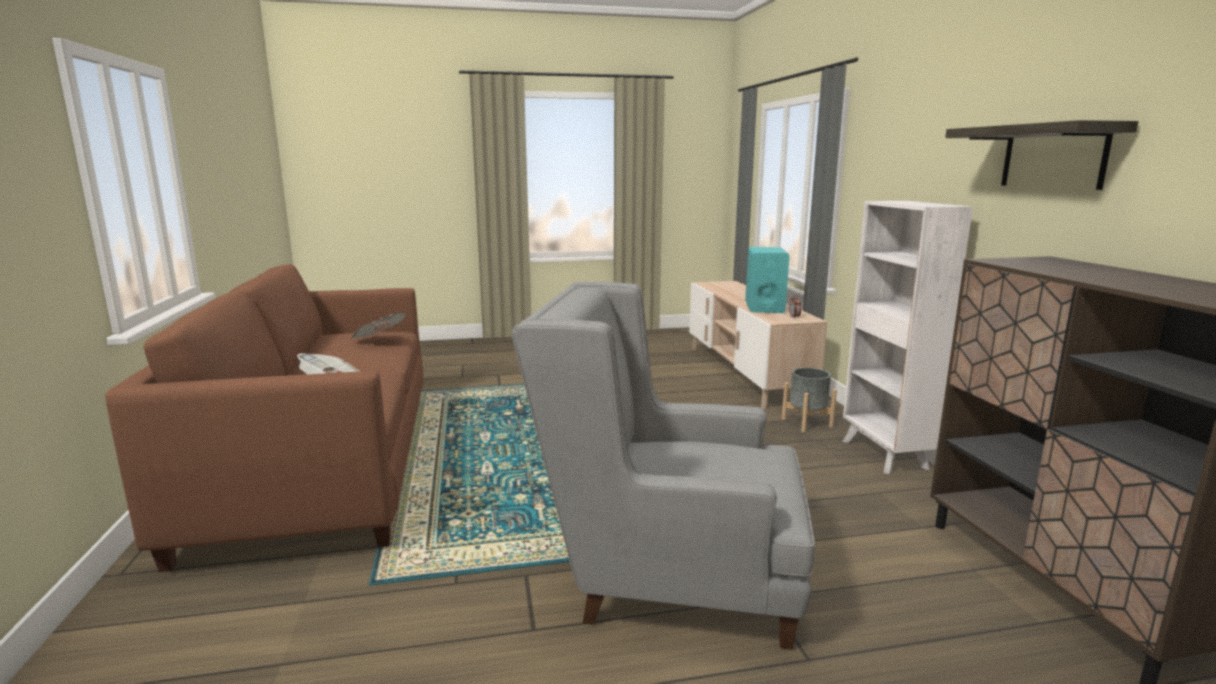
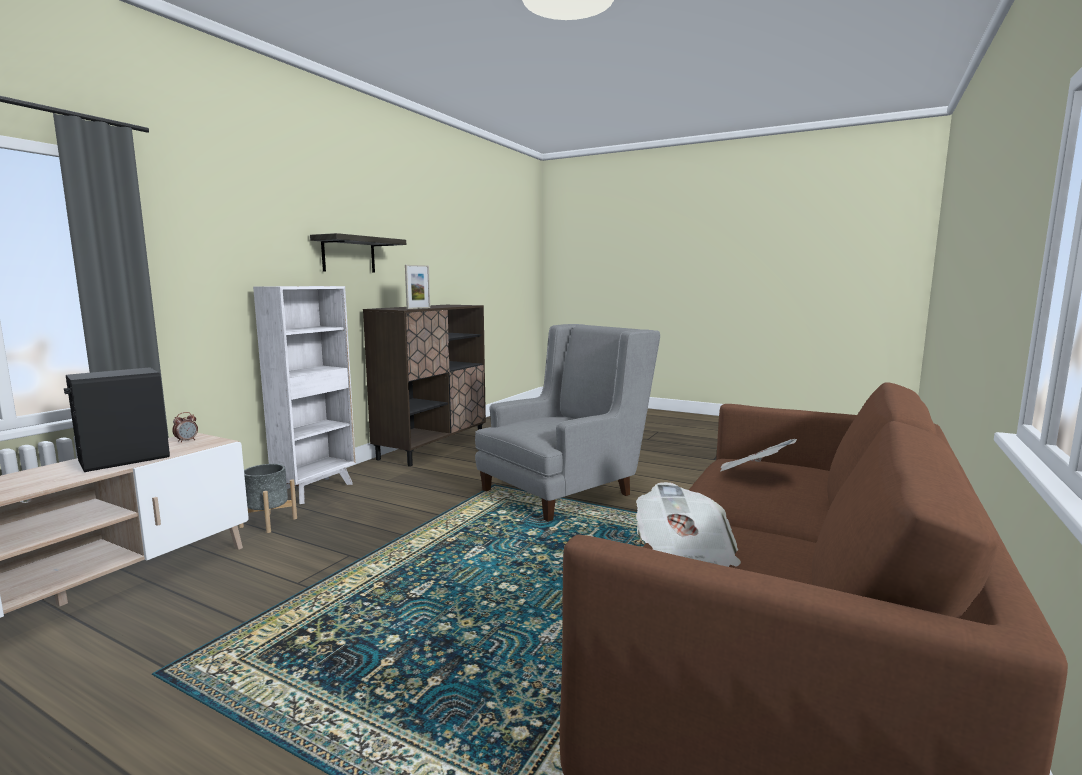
camera: 140 degrees left, 5 degrees down
(668, 574) = (565, 489): grey armchair -> grey armchair turned 90 degrees counterclockwise
(764, 307) = (123, 459): turquoise speaker -> black speaker
(1027, 267) = (418, 308): none -> picture frame

